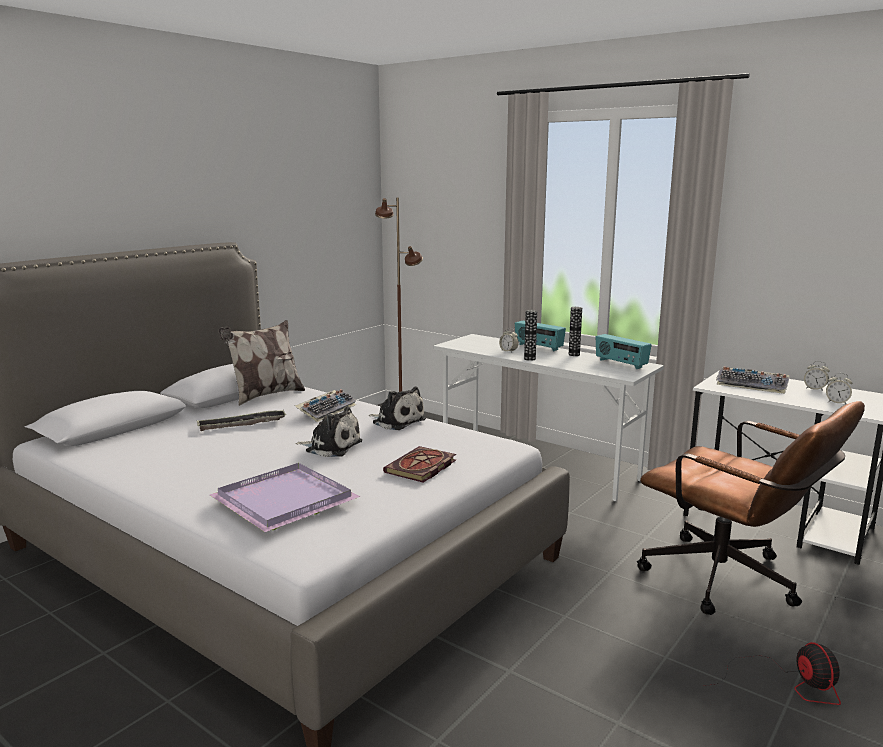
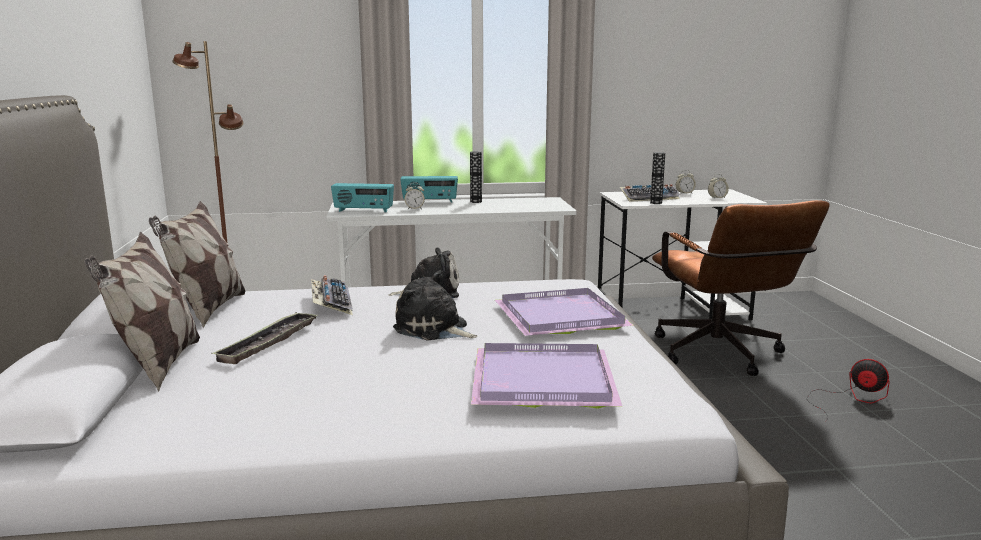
camera: 45 degrees left, 0 degrees up
(176, 420) = (157, 366): none -> pillow
(331, 446) = (433, 329): plush toy -> plush toy turned 120 degrees counterclockwise
(421, 468) = (563, 317): book -> purple tray
(529, 359) = (452, 211): vase -> vase (656, 203)
(620, 364) = (530, 201): radio -> radio (363, 211)
(732, 582) = (722, 356): brown office chair -> brown office chair turned 75 degrees clockwise

